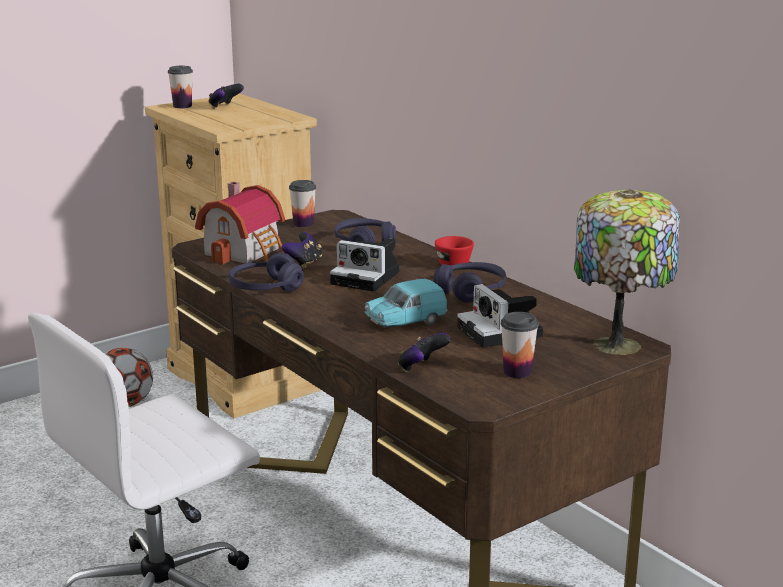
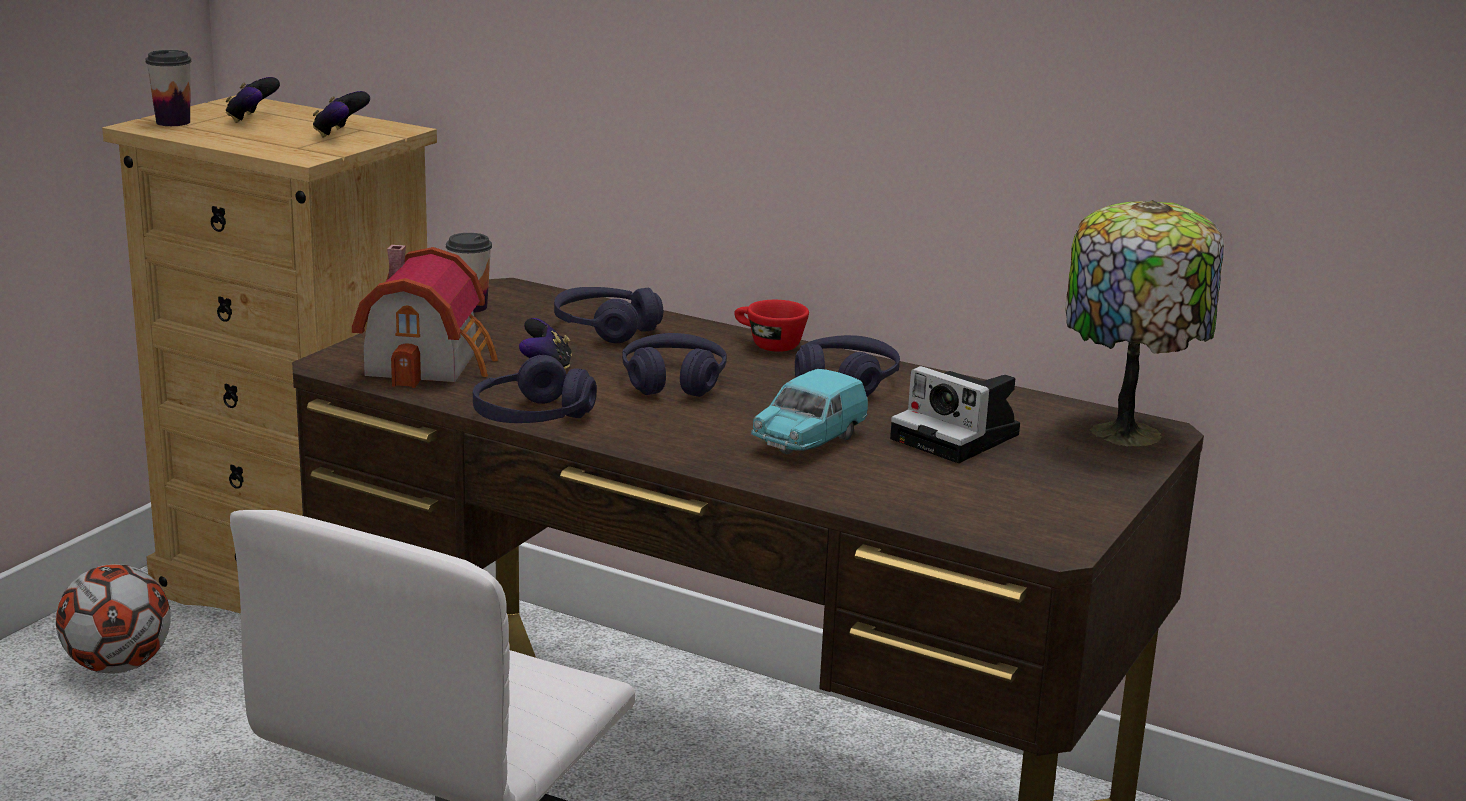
camera: 25 degrees left, 0 degrees up
(368, 278) = (673, 381): camera -> purple headphones
(421, 368) = (910, 506): game controller -> game controller (340, 134)
(517, 372) = (1044, 491): cup -> none

